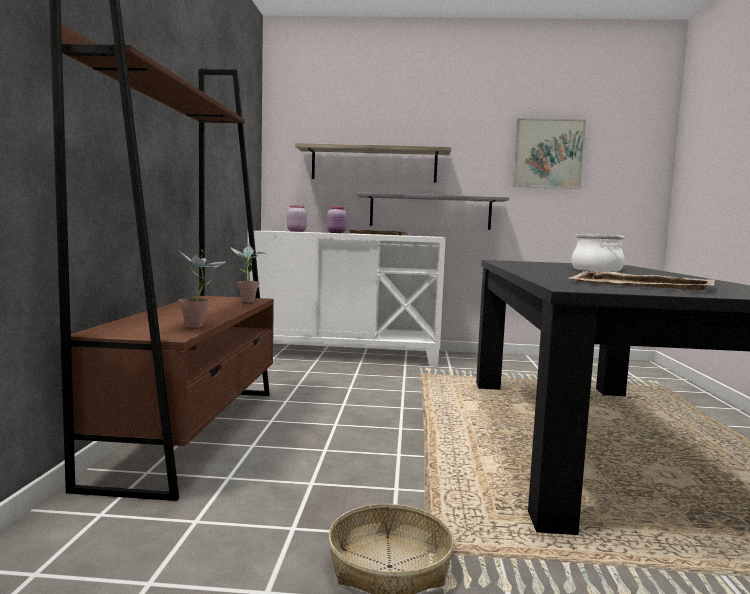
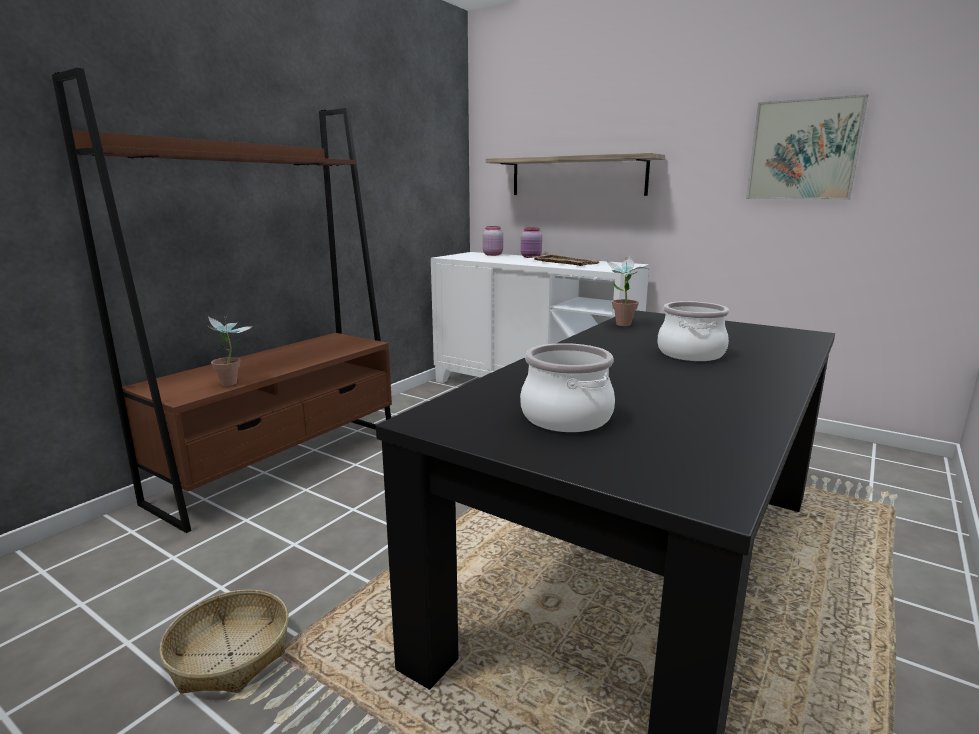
camera: 30 degrees right, 10 degrees up
(247, 302) = (351, 347): potted plant -> potted plant (622, 325)
(430, 212) = (639, 233): grey shelf -> none
(642, 285) = (567, 417): beige tray -> cooking pot

